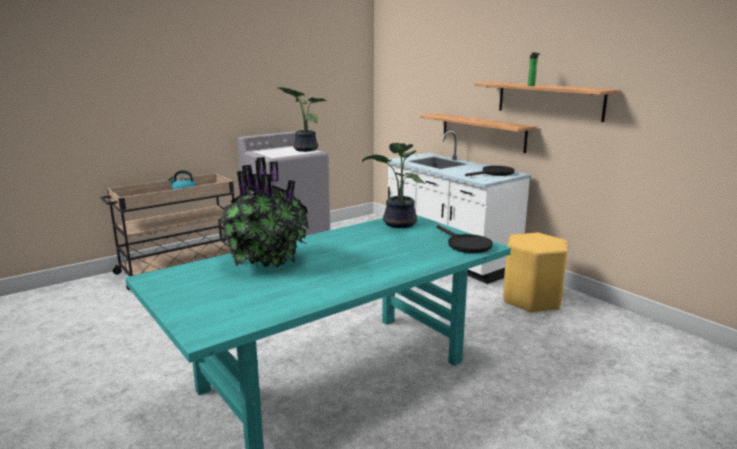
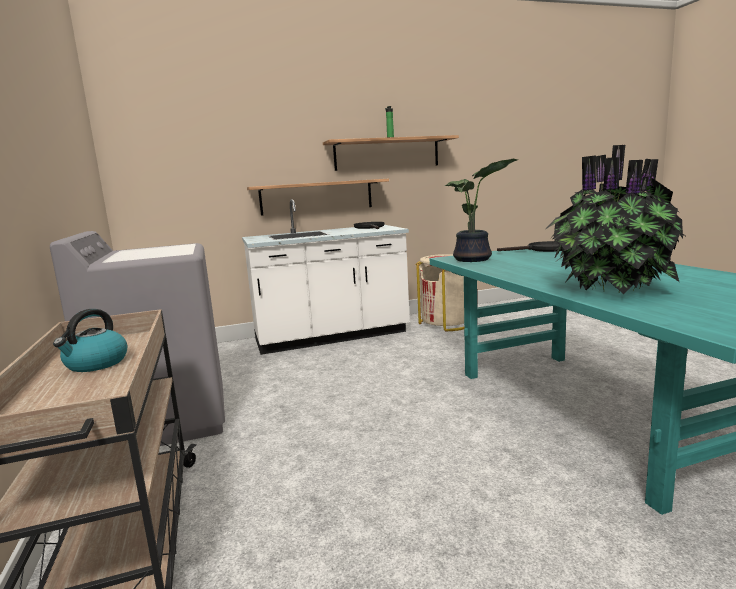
camera: 70 degrees left, 5 degrees down
(304, 149) = (162, 247): potted plant -> none
(531, 299) = (446, 323): yellow stool -> beige trash can

